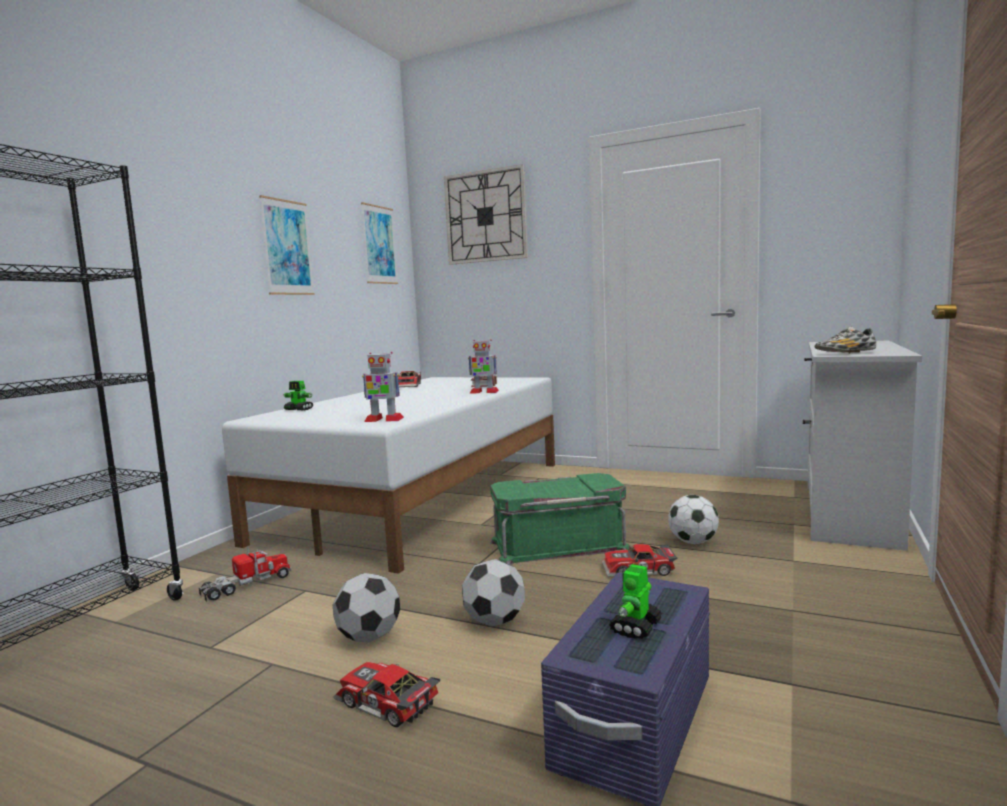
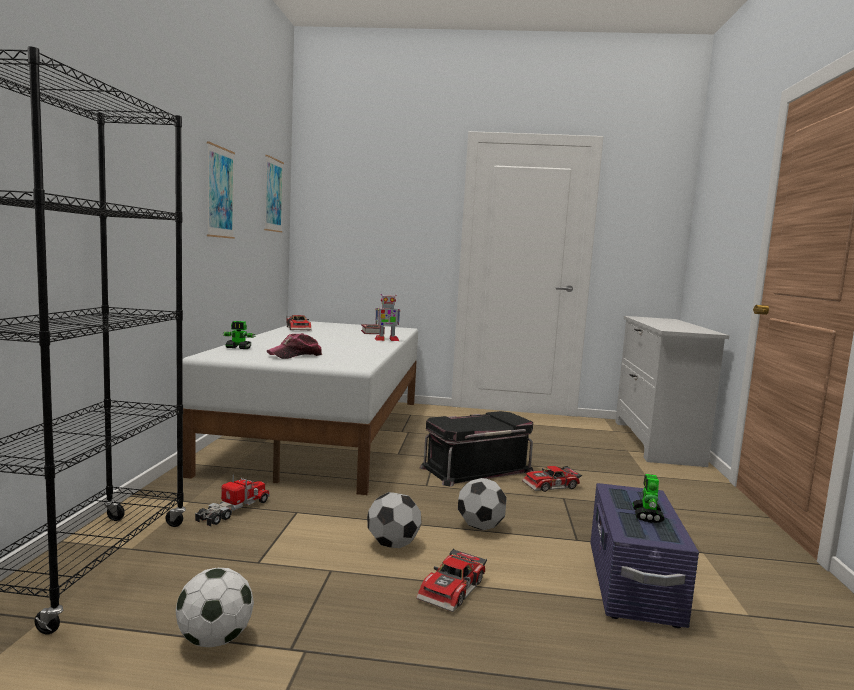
camera: 20 degrees left, 0 degrees up
(341, 414) = (295, 355): none -> cap
(383, 420) = (348, 362): toy robot -> none
(385, 704) = (454, 590): toy car -> toy car turned 75 degrees counterclockwise
(486, 216) = (368, 182): wall clock -> none
(558, 545) = (476, 469): green storage box -> black storage box
(693, 542) = (572, 465): football -> football (215, 640)
(845, 353) = (677, 329): shoe -> none

